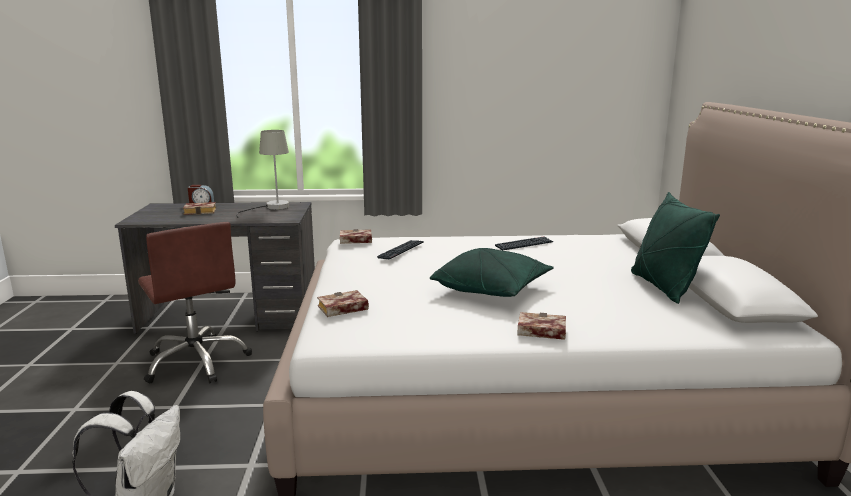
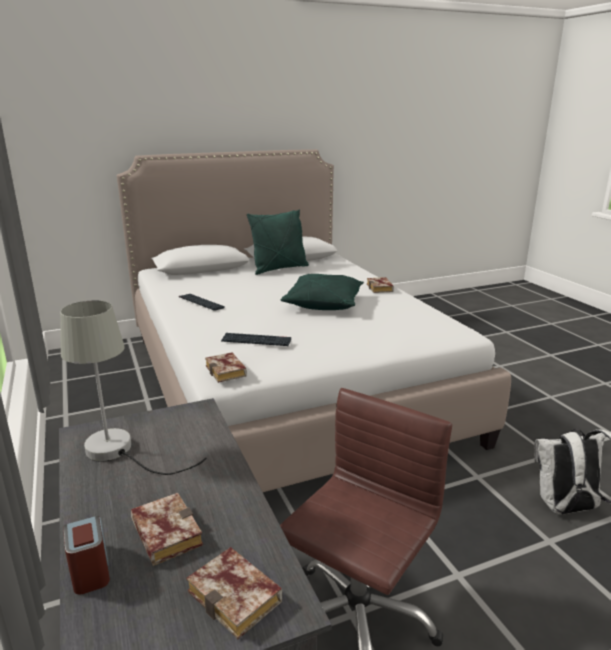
camera: 110 degrees left, 5 degrees up
(341, 309) = (415, 338): book -> book (239, 597)

